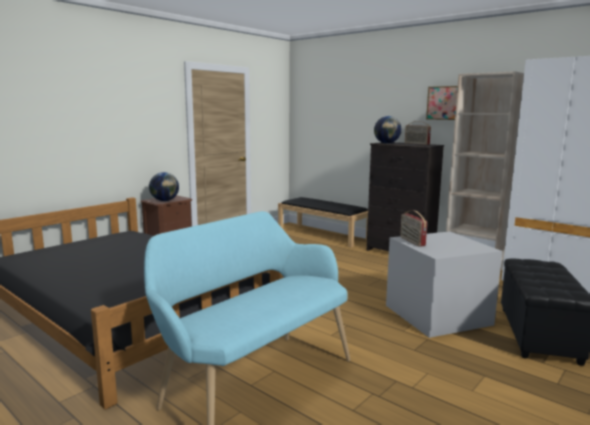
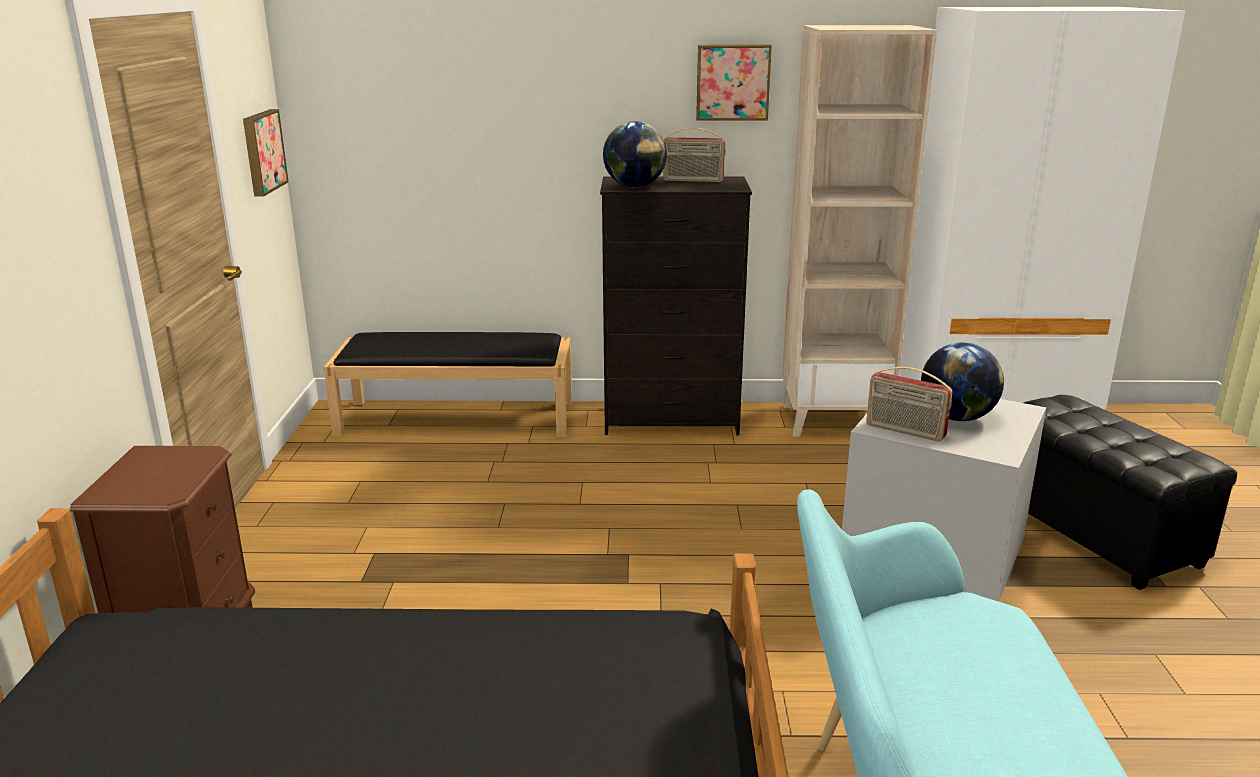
camera: 40 degrees left, 10 degrees up
(164, 201) = (165, 484): globe -> globe (956, 417)
(274, 125) = (262, 152): none -> picture

